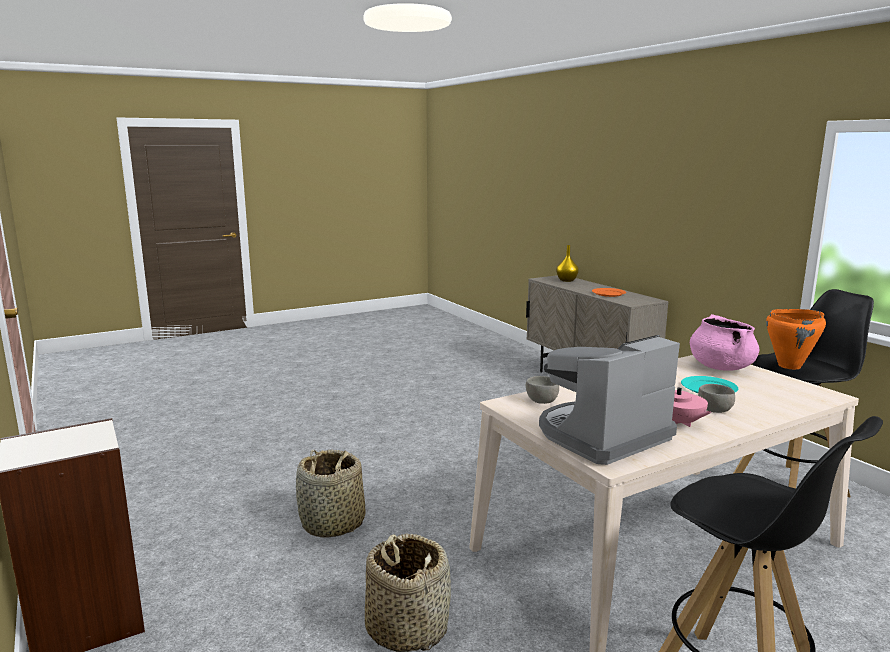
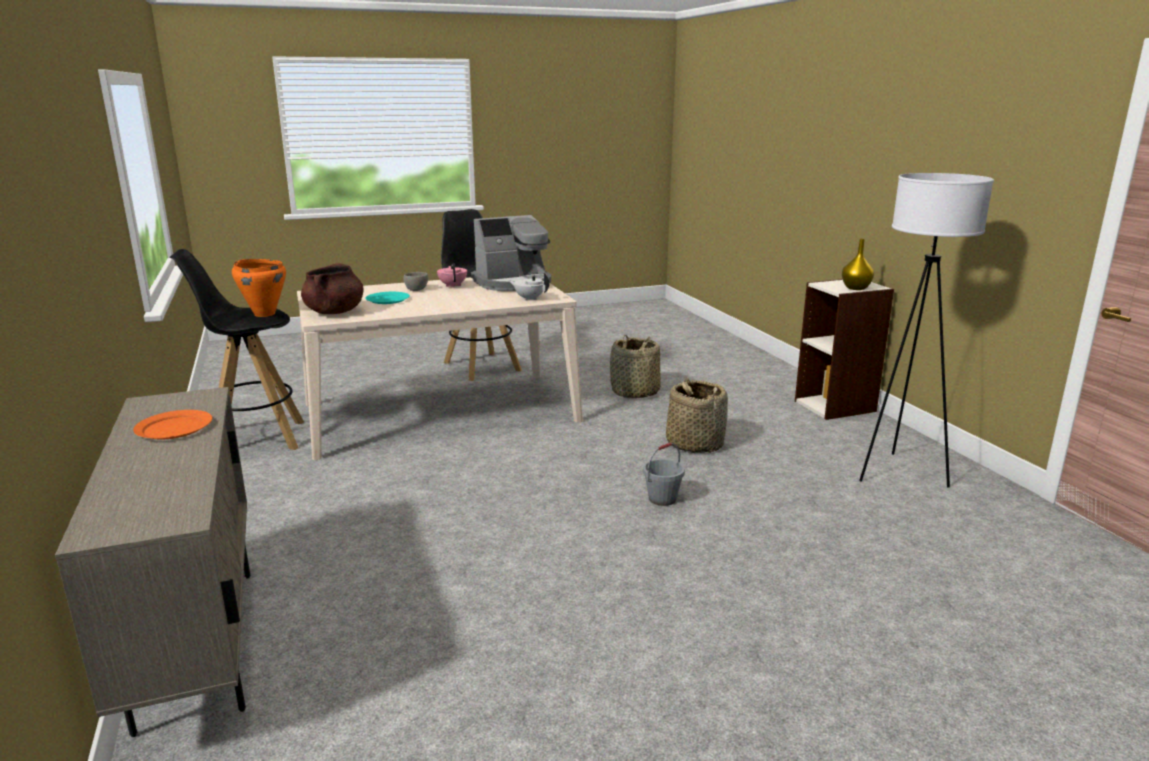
camera: 170 degrees left, 5 degrees up
(138, 504) = (898, 473): none -> white floor lamp
(373, 462) = (662, 499): none -> grey bucket
(542, 401) = (529, 299): grey bowl -> white teapot
(567, 280) = (131, 503): yellow vase -> yellow vase (855, 288)
(720, 367) = (334, 312): pink cooking pot -> brown cooking pot

